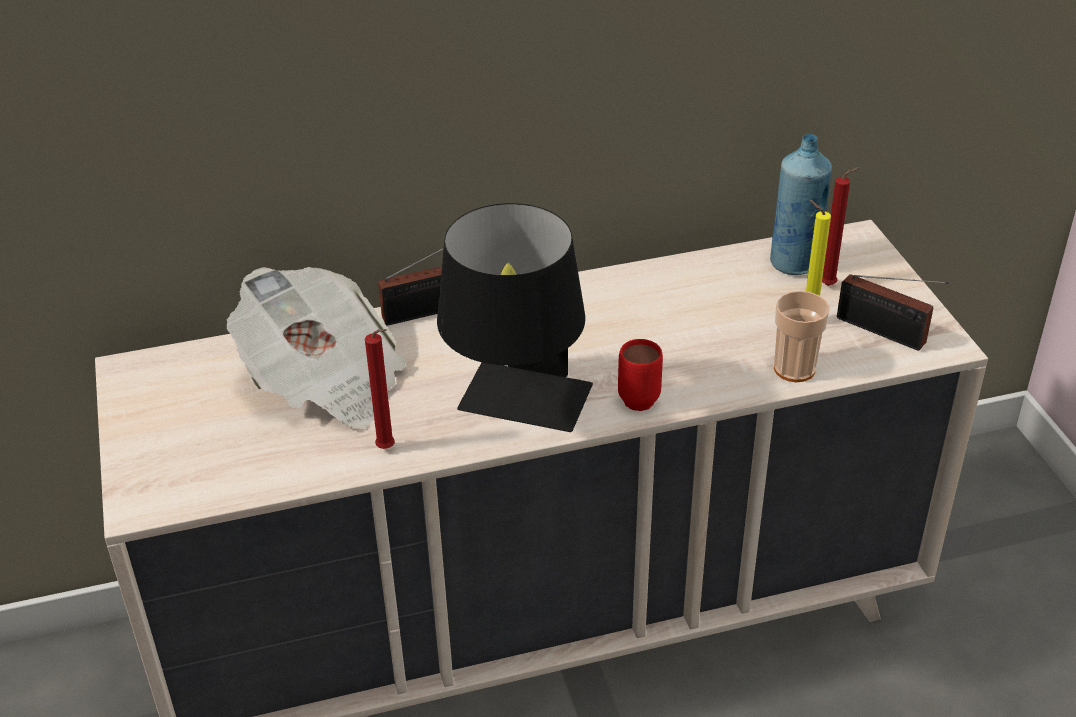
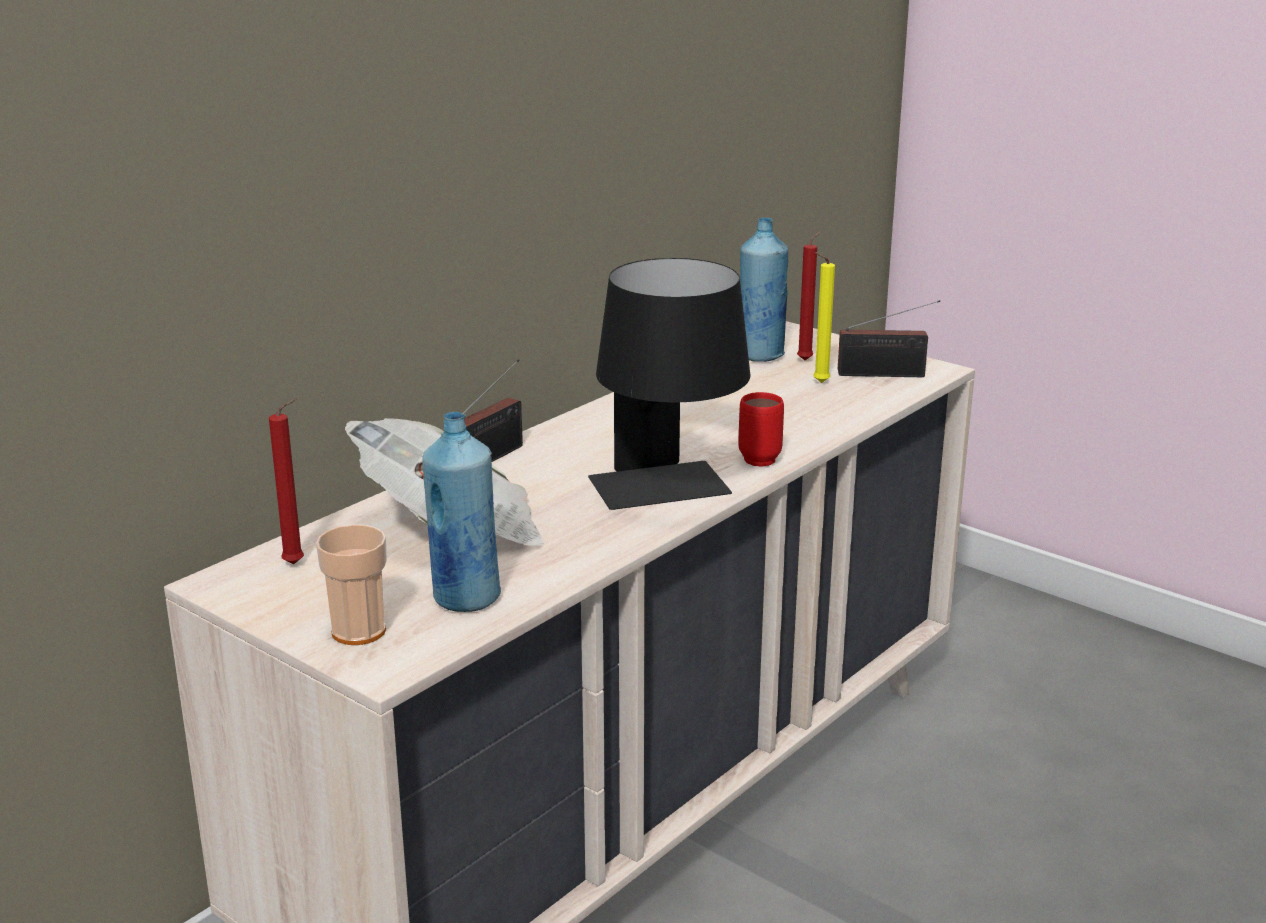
camera: 35 degrees left, 15 degrees down
(257, 460) = (465, 598): none -> blue bottle
(388, 449) = (585, 552): red candle -> red candle (297, 564)
(794, 369) = (851, 410): cup -> cup (358, 631)

